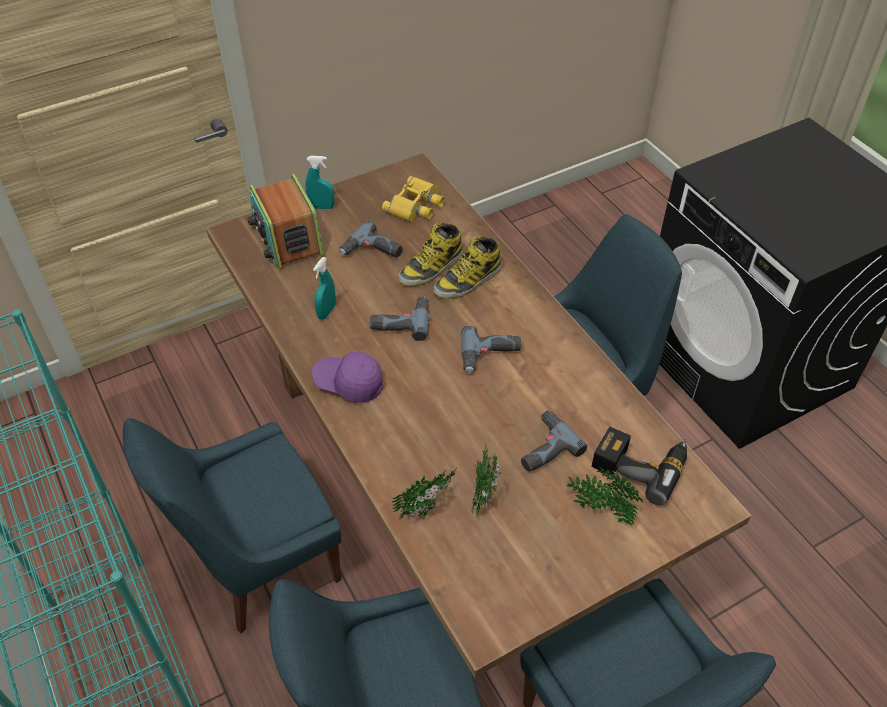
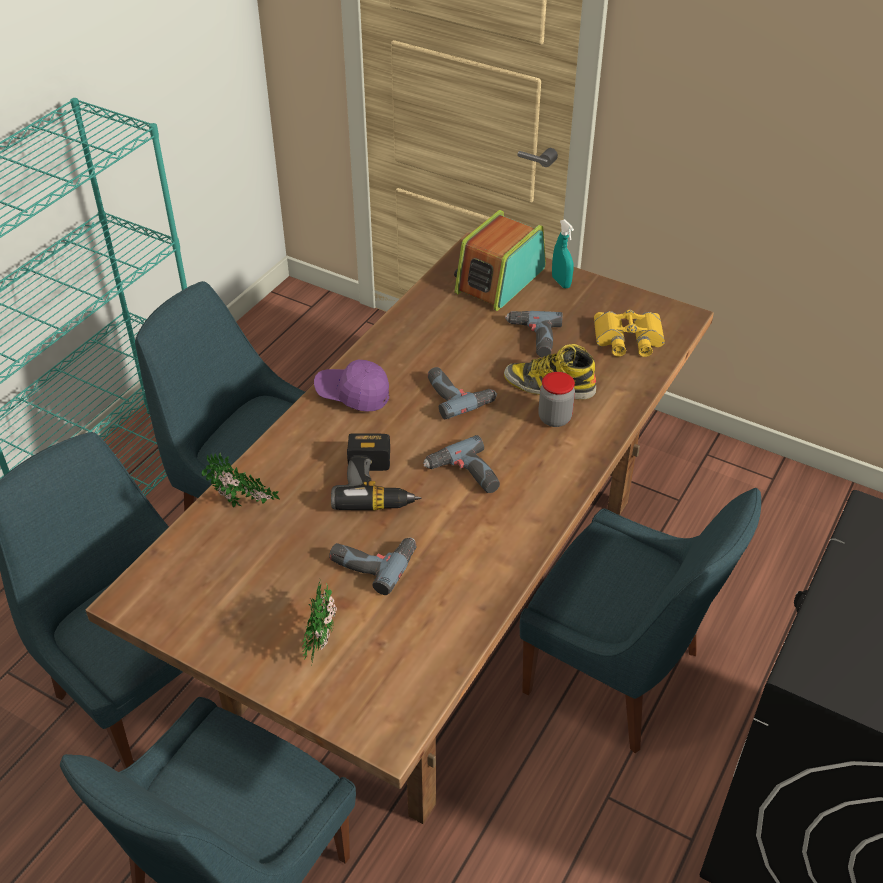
camera: 60 degrees right, 5 degrees down
(326, 311) = (429, 344): turquoise spray bottle -> none
(349, 383) = (353, 395): purple cap -> purple cap turned 60 degrees counterclockwise
(468, 281) = (554, 418): boot -> jar
(483, 493) = (284, 538): potted plant -> none
(640, 464) = (404, 650): power drill -> power drill (378, 485)

